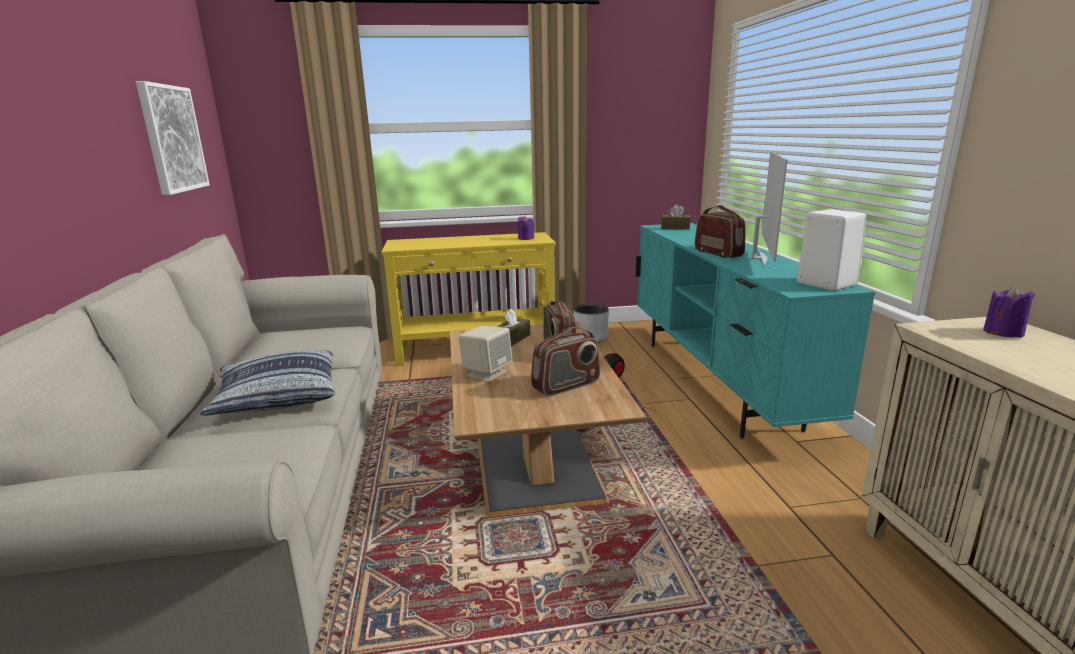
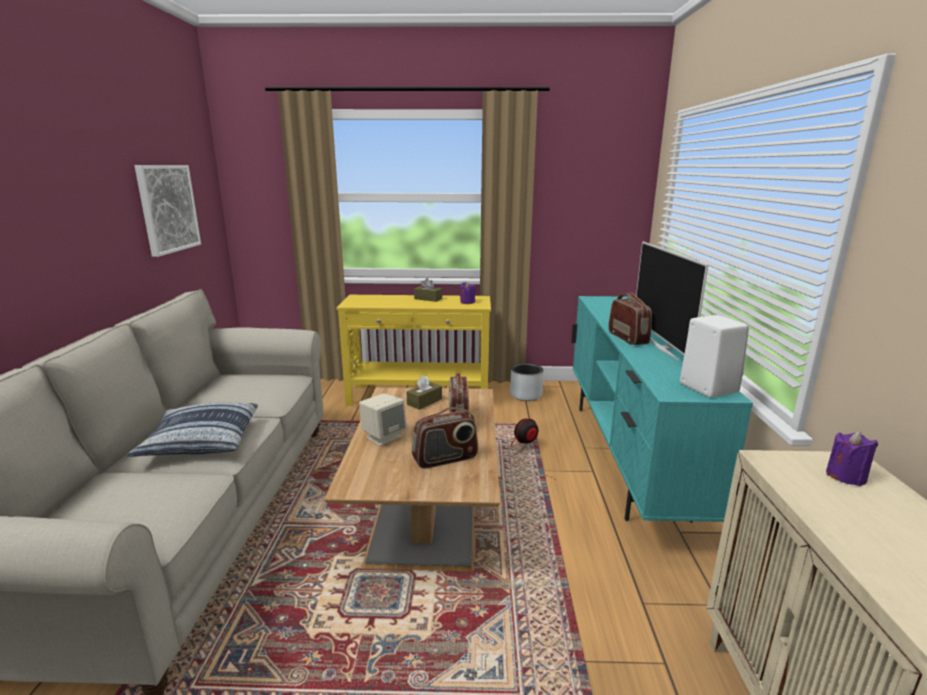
camera: 10 degrees right, 0 degrees up
(675, 228) = (609, 302): brown tissue box -> brown tissue box (428, 299)
(759, 258) = (664, 348): television -> television turned 150 degrees clockwise

